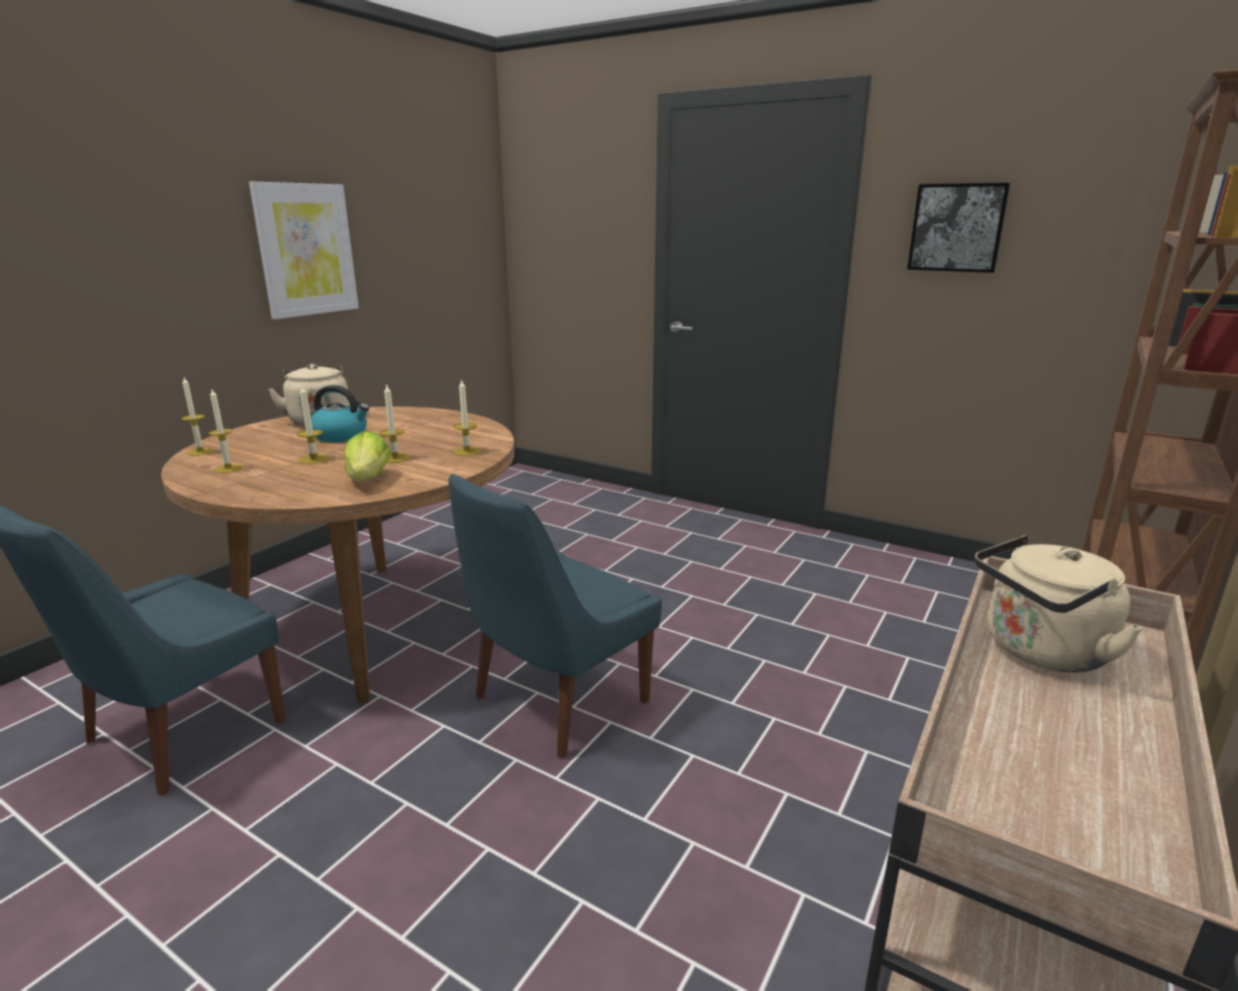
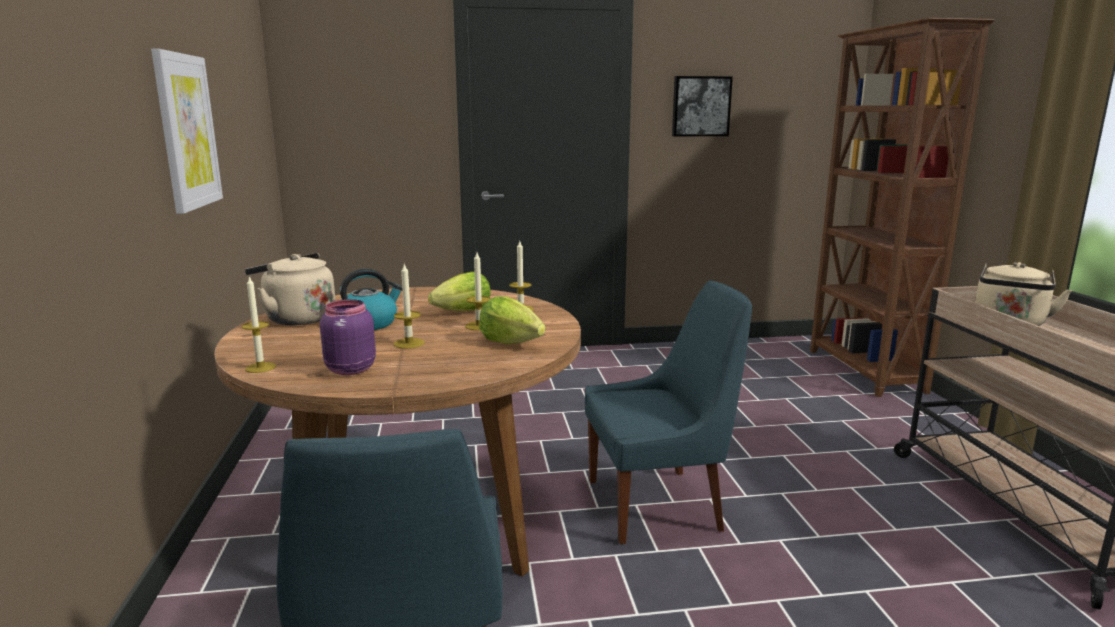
camera: 40 degrees left, 5 degrees down
(228, 469) = (349, 369): candle -> purple jar
(423, 443) = (463, 312): none -> lettuce
(555, 702) = (659, 504): blue chair -> blue chair turned 105 degrees counterclockwise

